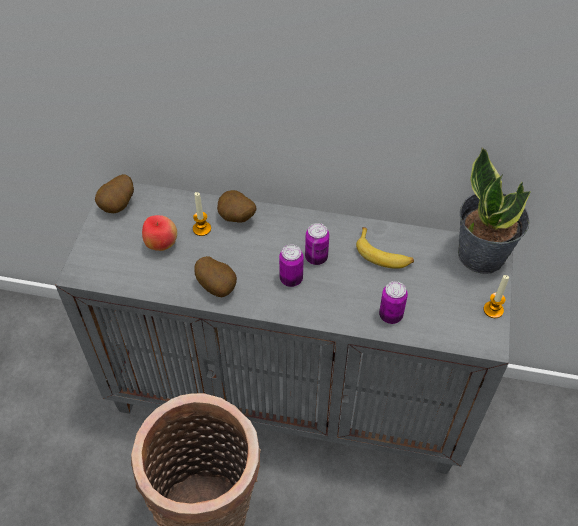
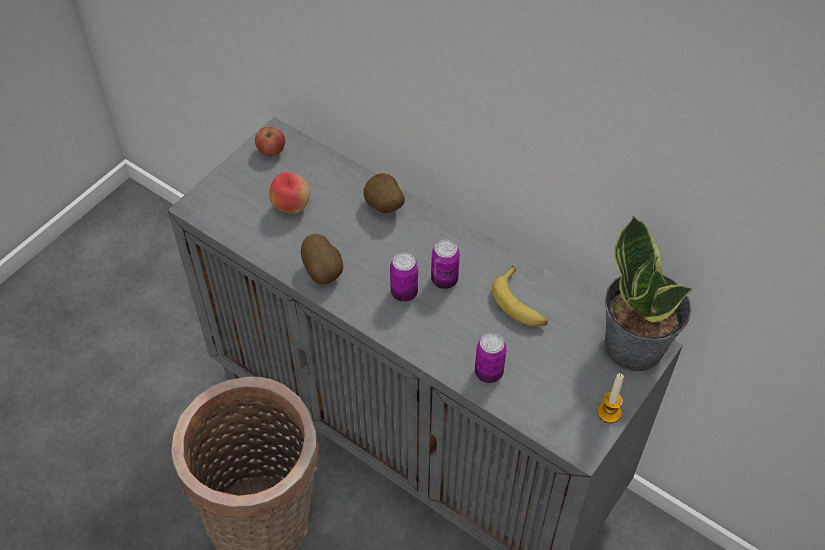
camera: 25 degrees right, 0 degrees up
(119, 206) = (271, 151): potato -> apple
(202, 229) = (341, 205): candle -> none

